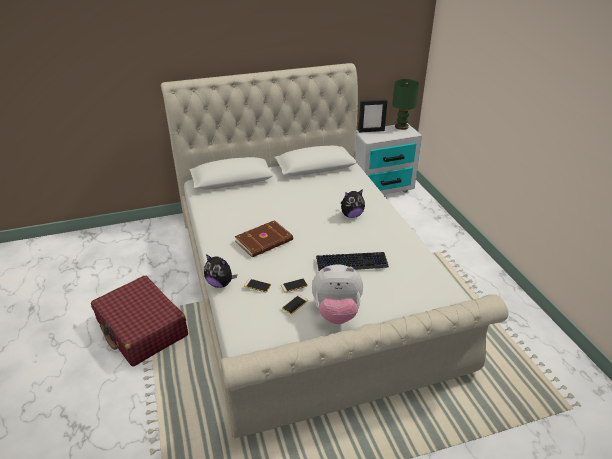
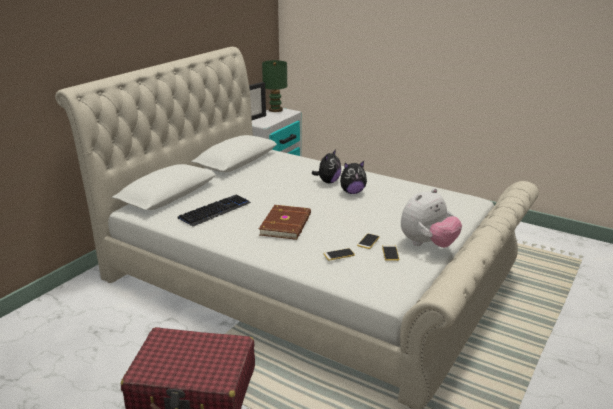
camera: 40 degrees left, 10 degrees down
(220, 283) = (299, 270): plush toy -> plush toy (352, 192)
(351, 263) = (383, 210): keyboard -> keyboard (215, 211)

